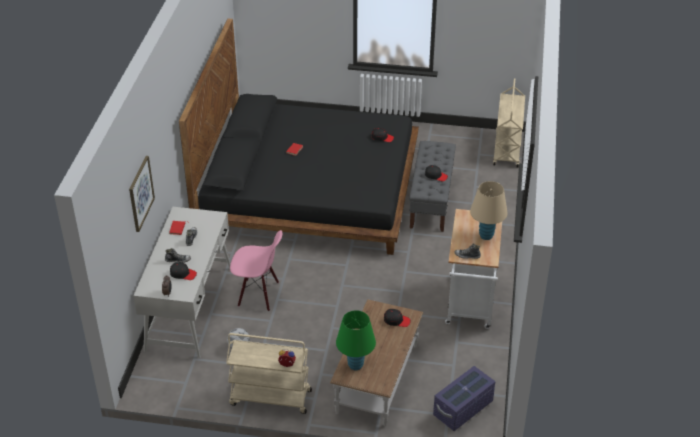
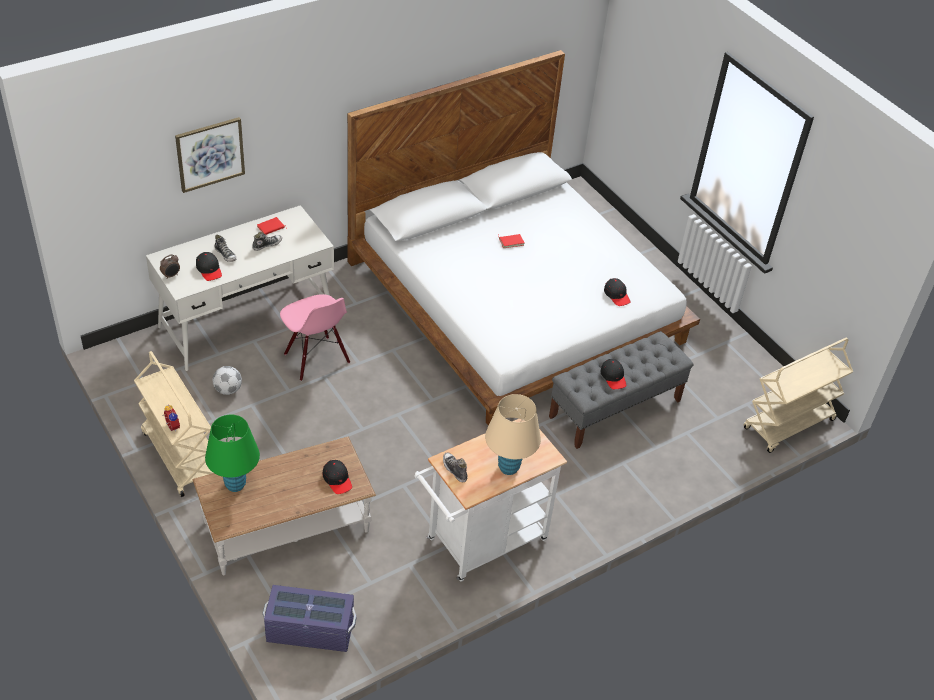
camera: 45 degrees right, 5 degrees up
(310, 188) = (517, 301): black bed -> white bed

